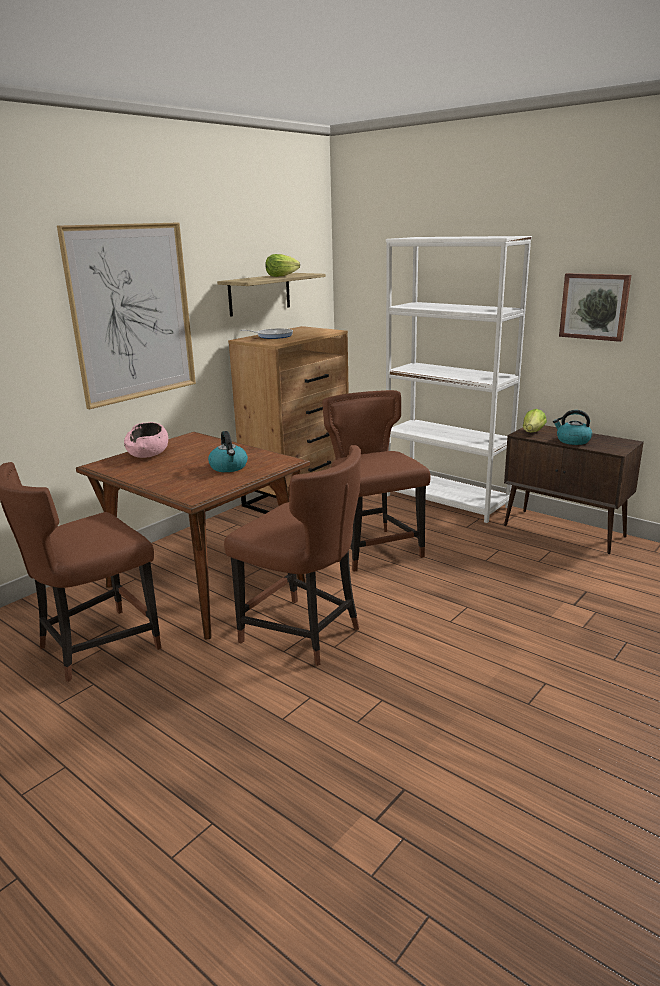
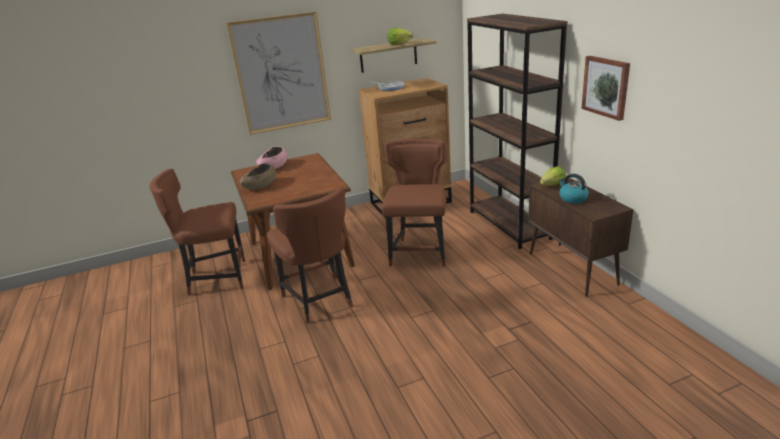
camera: 30 degrees right, 5 degrees up
(163, 476) = (260, 185): none -> brown bowl
(229, 467) = (300, 185): kettle -> none
(446, 501) = (509, 225): white bookcase -> brown bookcase

